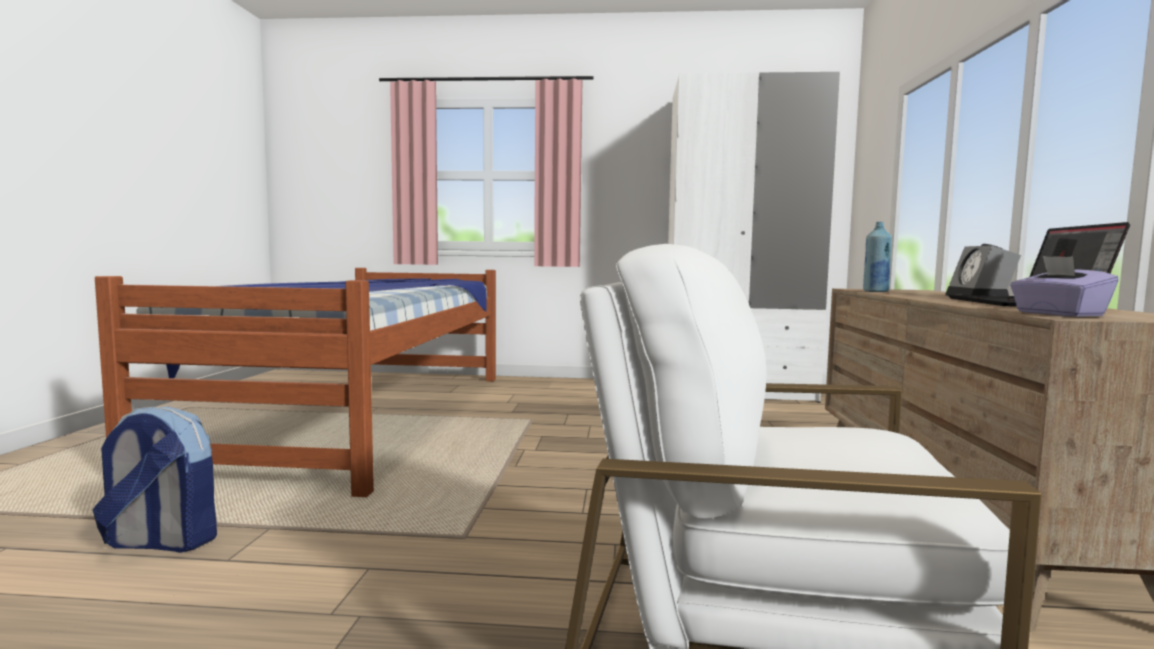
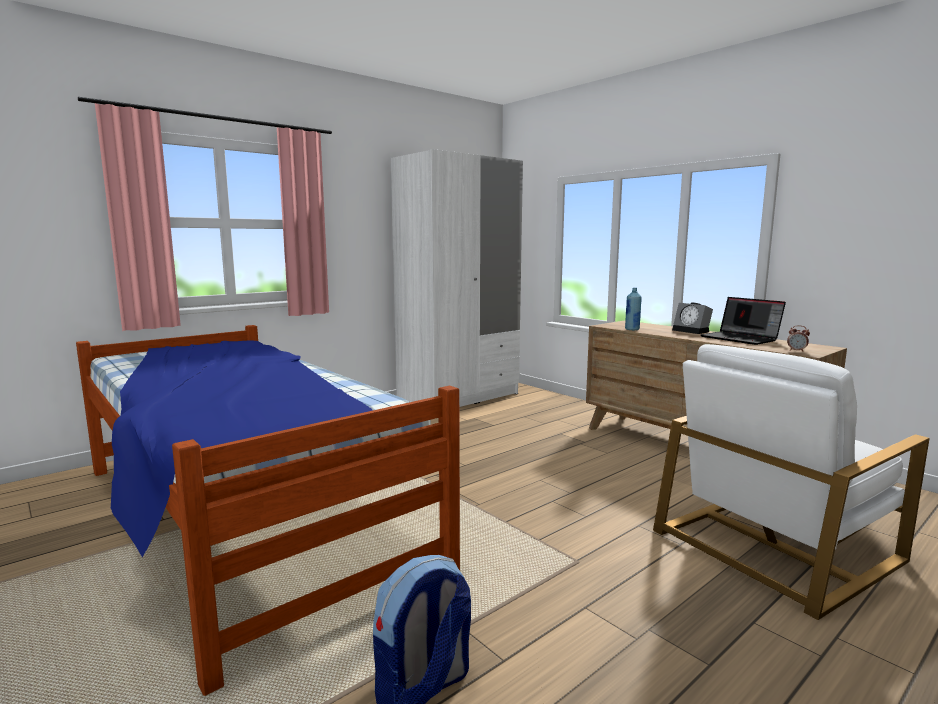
camera: 45 degrees left, 5 degrees up
(1057, 314) = (796, 351): purple tissue box -> alarm clock

